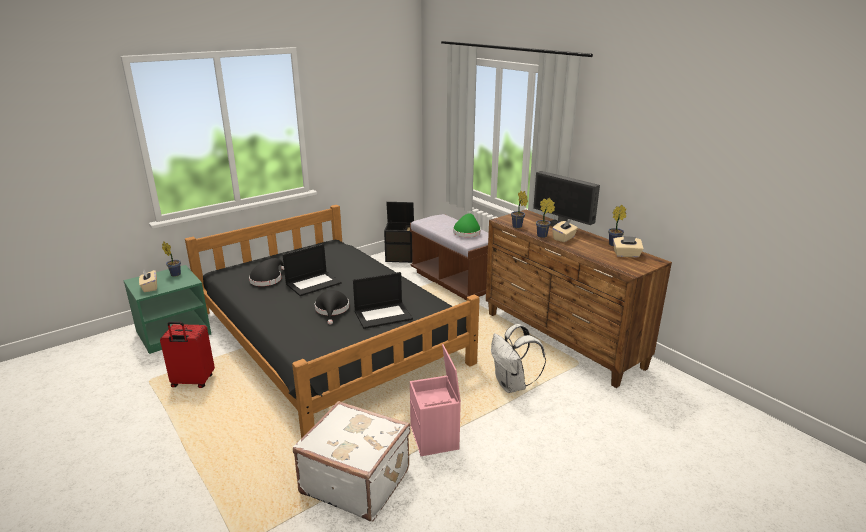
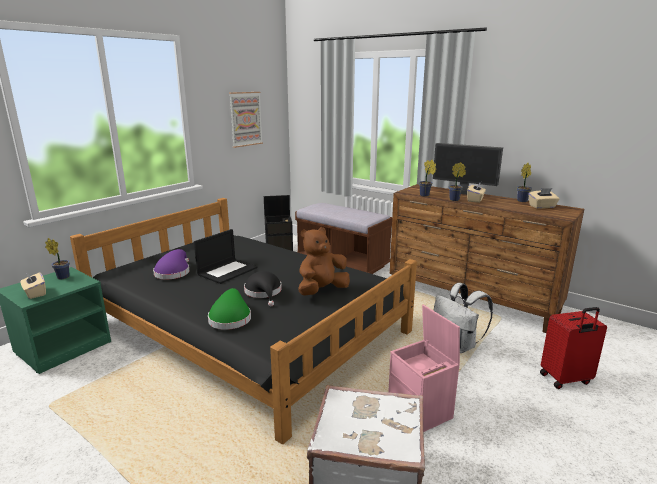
camera: 15 degrees left, 5 degrees down
(192, 382) = (108, 398): red suitcase -> red suitcase (566, 379)
(267, 279) = (173, 272): black hat -> purple hat
(369, 123) = (245, 119): none -> picture
(383, 315) = (322, 291): laptop -> brown plush toy
(467, 232) = (356, 213): green hat -> green hat (230, 318)

